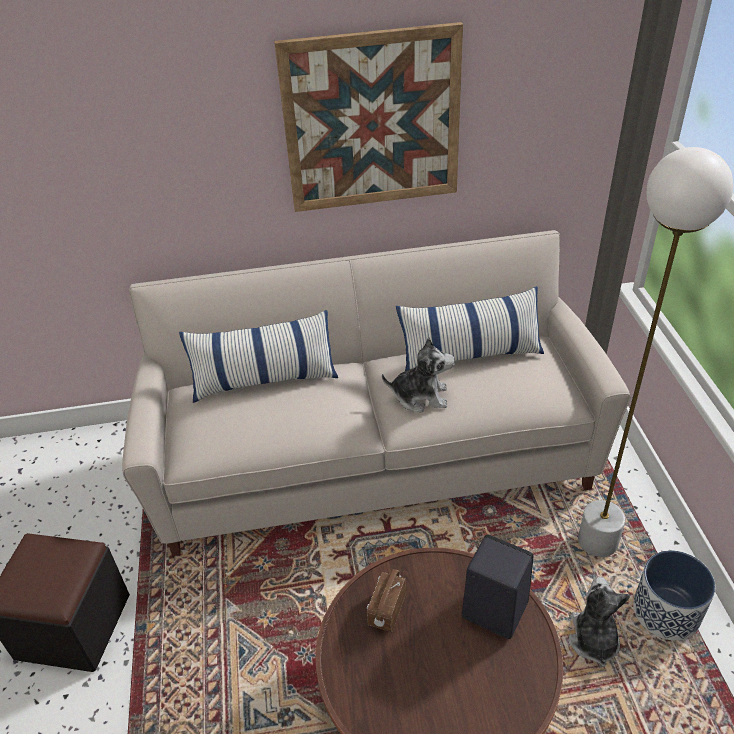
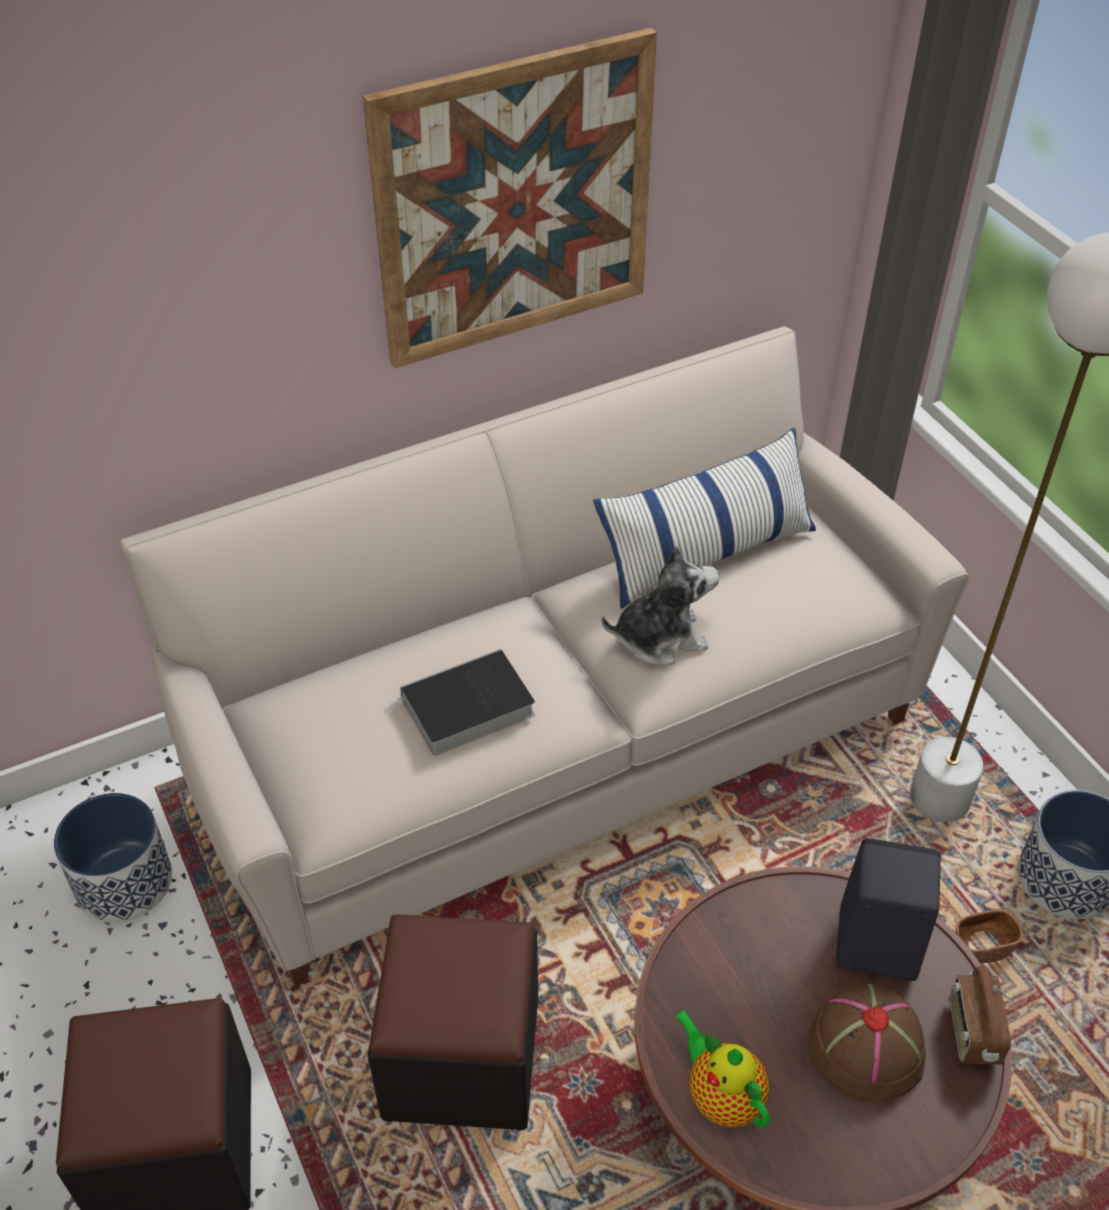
camera: 20 degrees left, 5 degrees up
(111, 479) = (124, 881): none -> planter
(245, 619) = (461, 1057): none -> black ottoman
(264, 379) = (394, 660): pillow -> none
(288, 412) = (464, 709): none -> book
(357, 676) = (721, 1096): none -> teapot
(386, 610) = (722, 986): radio -> radio (972, 1031)
(462, 671) = (866, 1045): none -> brown hat
(593, 639) = (983, 945): plush toy -> brown bowl

